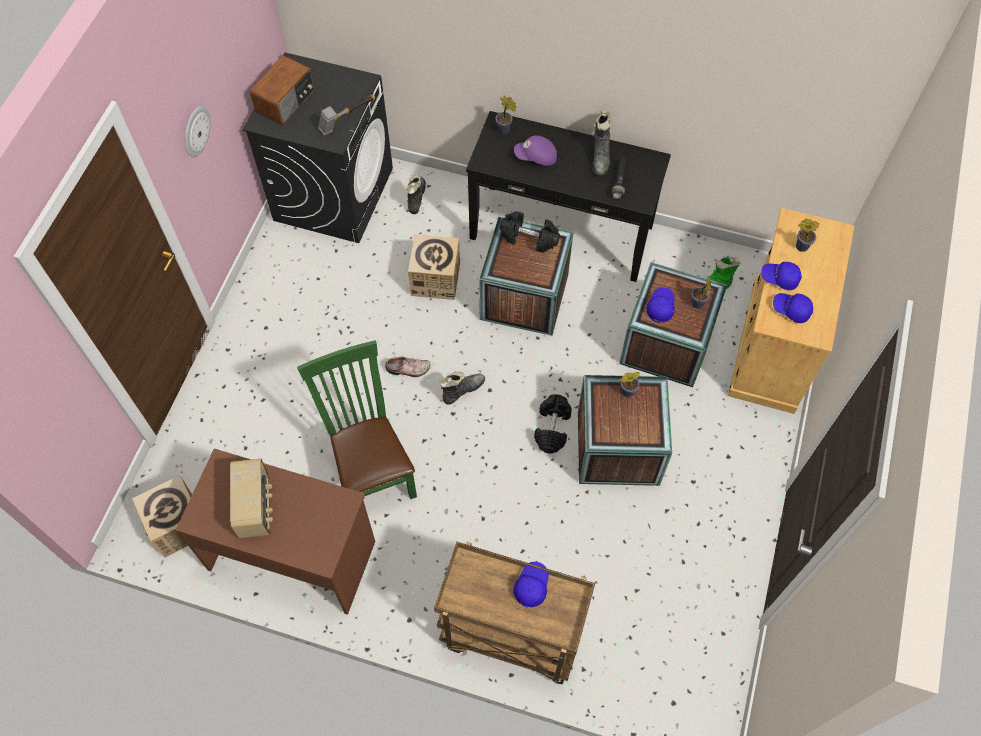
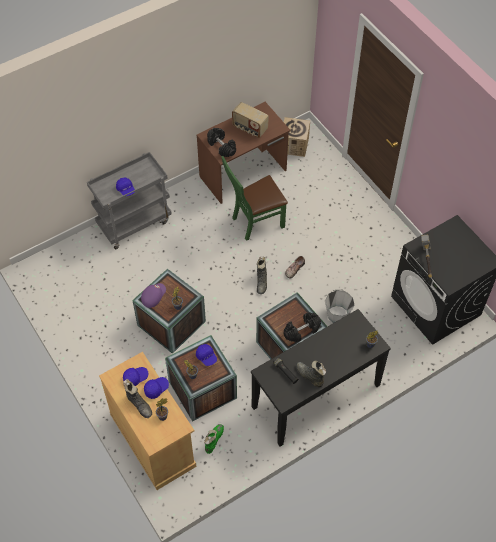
camera: 130 degrees right, 5 degrees down
(195, 131) = (441, 161): wall clock -> none
(286, 101) = (463, 243): radio -> none
(371, 470) = (255, 222): green chair -> green chair turned 135 degrees clockwise
(416, 198) = (400, 342): black boot -> black boot (139, 405)
(435, 279) = (337, 315): cardboard box -> grey bucket
(510, 635) = (134, 222): brown cart -> grey cart
(536, 157) = (337, 345): purple cap -> purple cap (153, 297)
(552, 428) = (207, 304): black dumbbell -> black dumbbell (222, 147)

